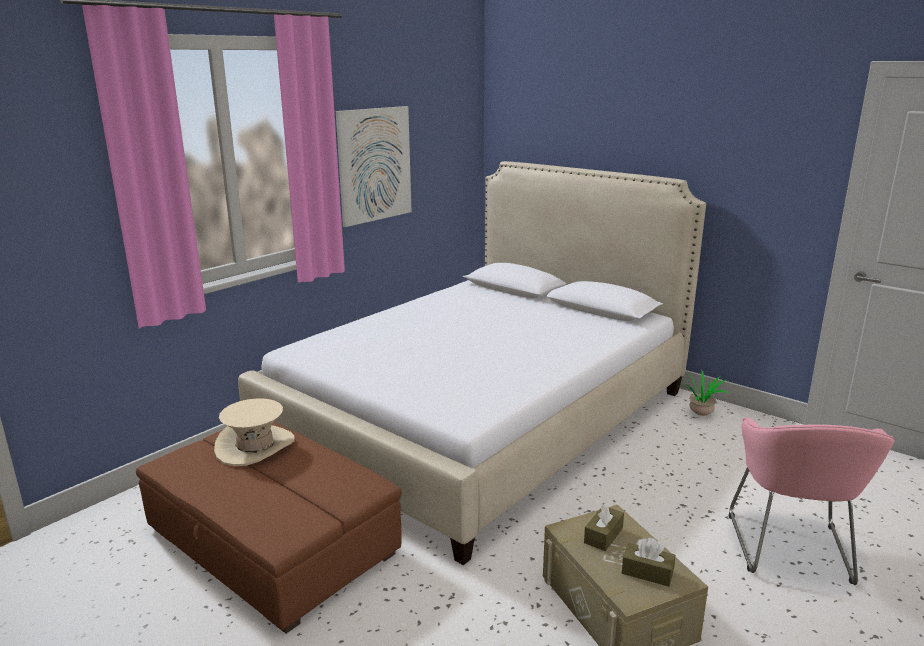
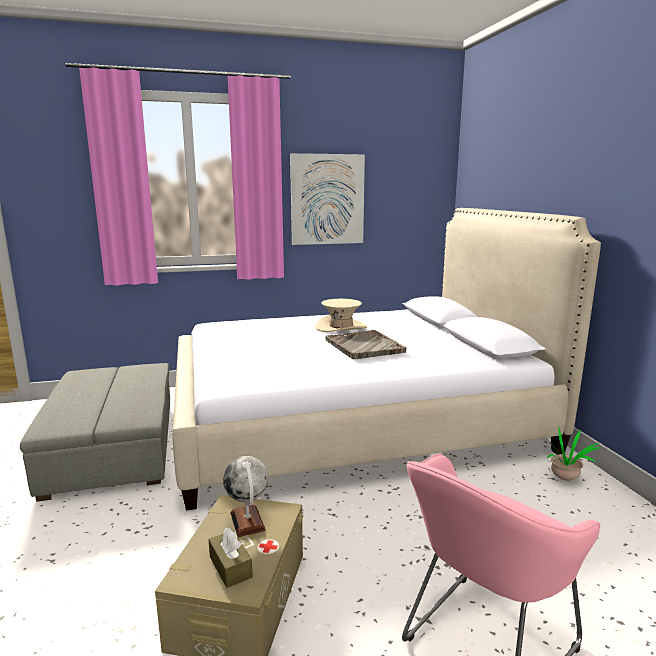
camera: 35 degrees right, 5 degrees down
(255, 446) = (129, 377): beige hat -> beige hat (341, 327)
(271, 541) = (113, 447): brown ottoman -> grey ottoman
(510, 337) = (364, 346): none -> grey tray
(603, 535) = (247, 521): brown tissue box -> globe

